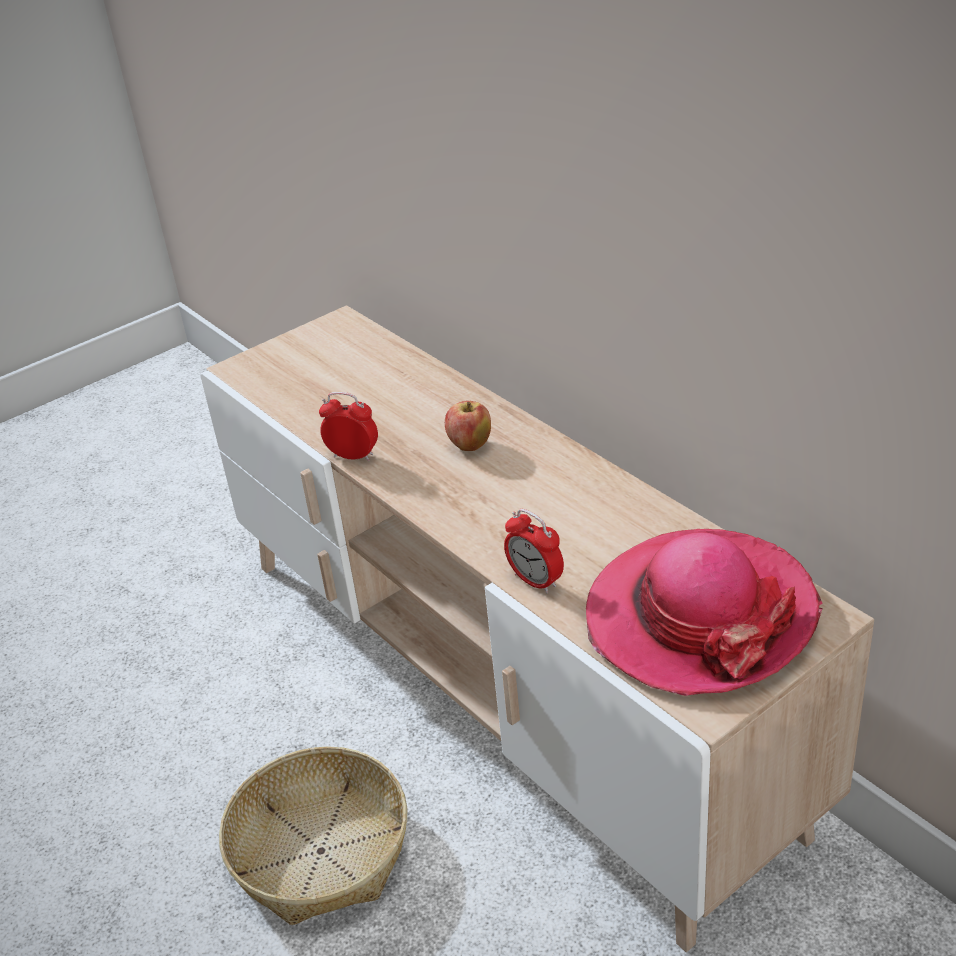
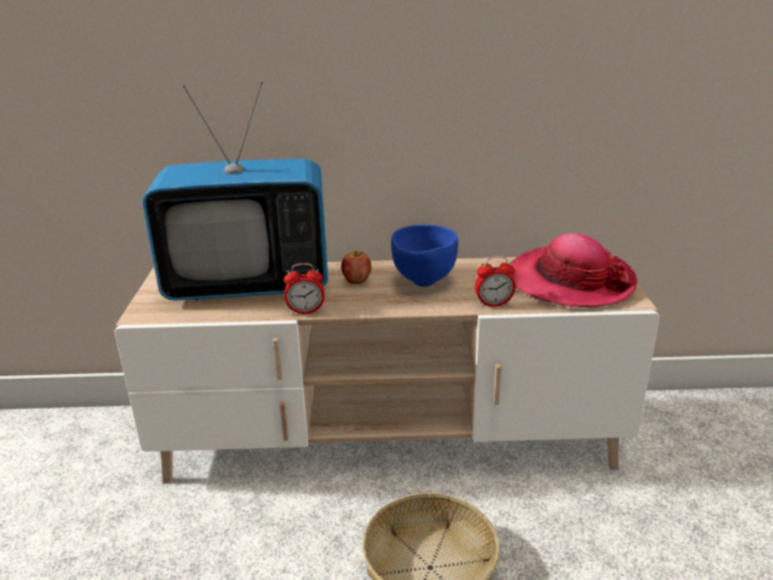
camera: 55 degrees left, 10 degrees down
(353, 456) = (305, 312): alarm clock -> alarm clock turned 150 degrees counterclockwise
(371, 385) = (249, 285): none -> television
(527, 494) = (422, 283): none -> blue bowl

